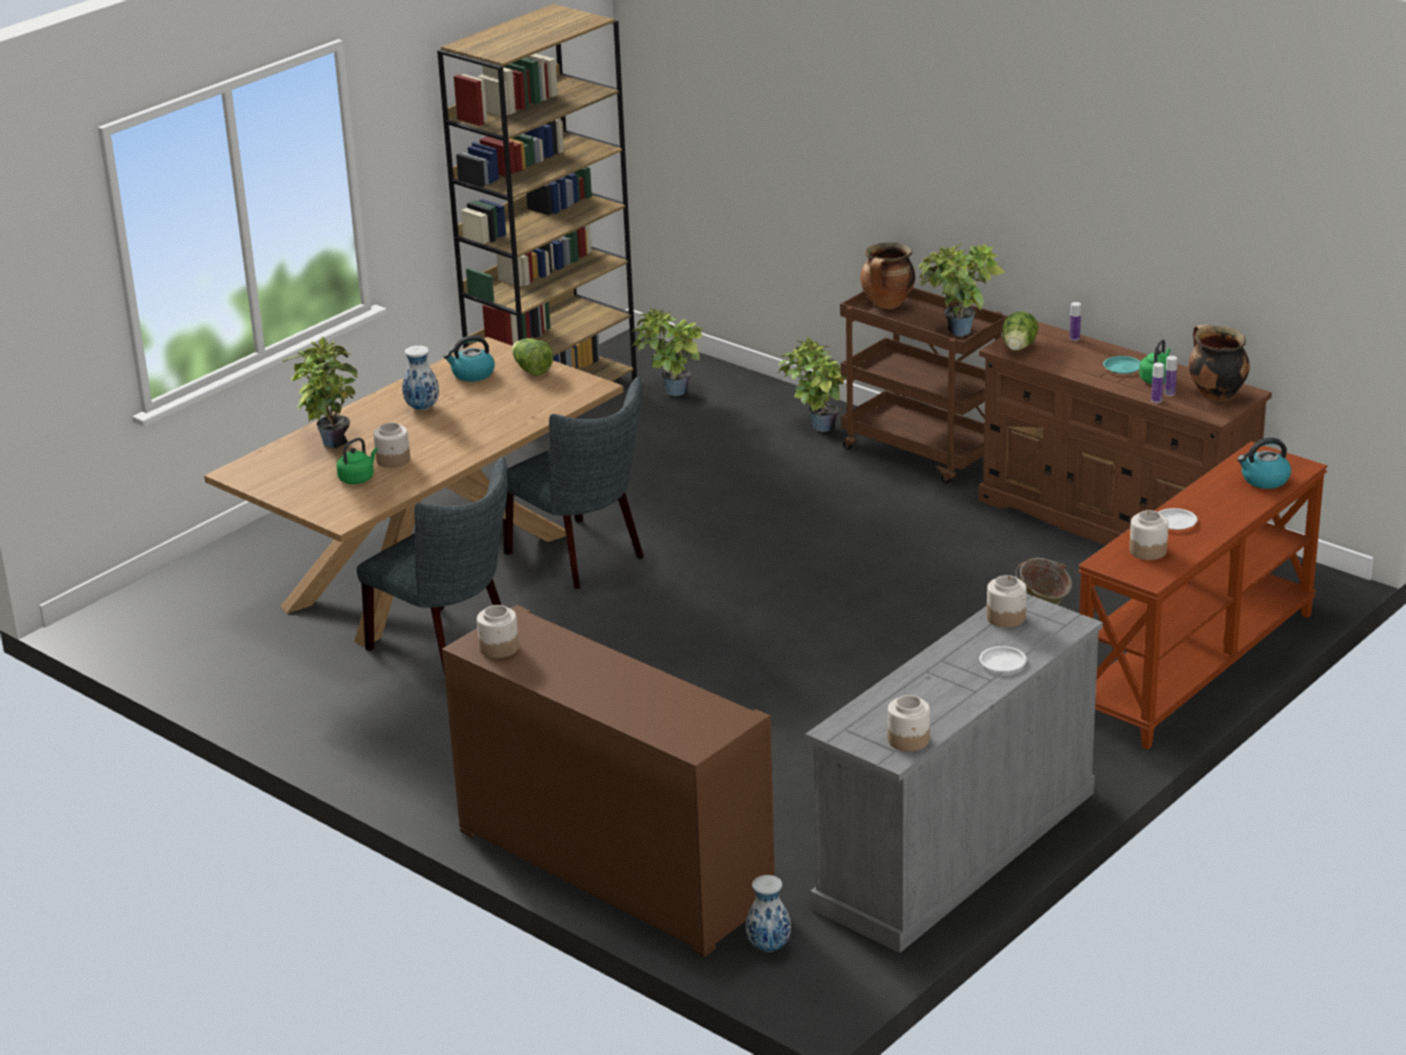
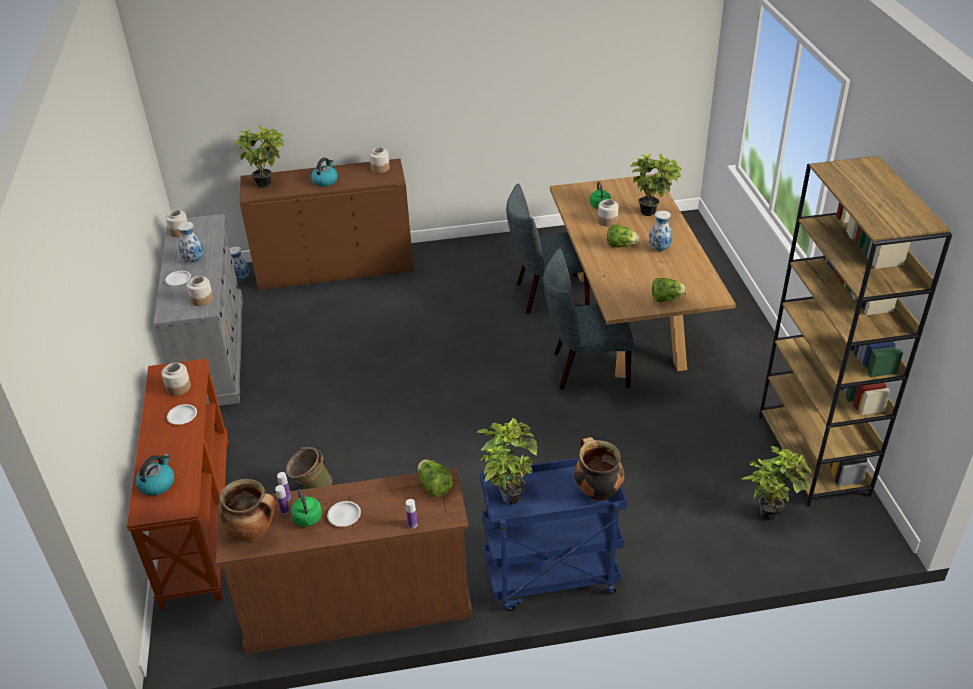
camera: 130 degrees right, 10 degrees up
(446, 431) = (620, 245): none -> lettuce
(472, 374) = (684, 278): kettle -> kettle (325, 181)
(817, 427) = (644, 550): potted plant -> potted plant (267, 183)
(924, 453) = (550, 578): brown cart -> blue cart
(946, 679) = (194, 260): none -> vase
(1122, 367) = (344, 515): turquoise plate -> white plate

